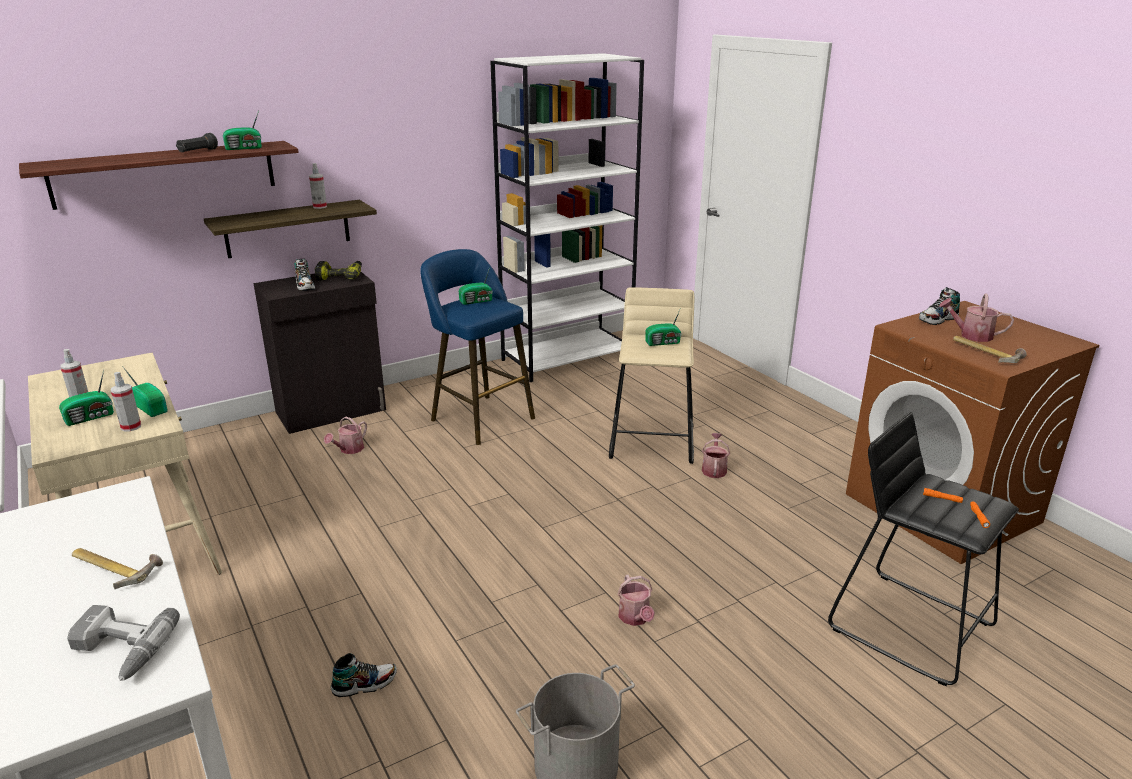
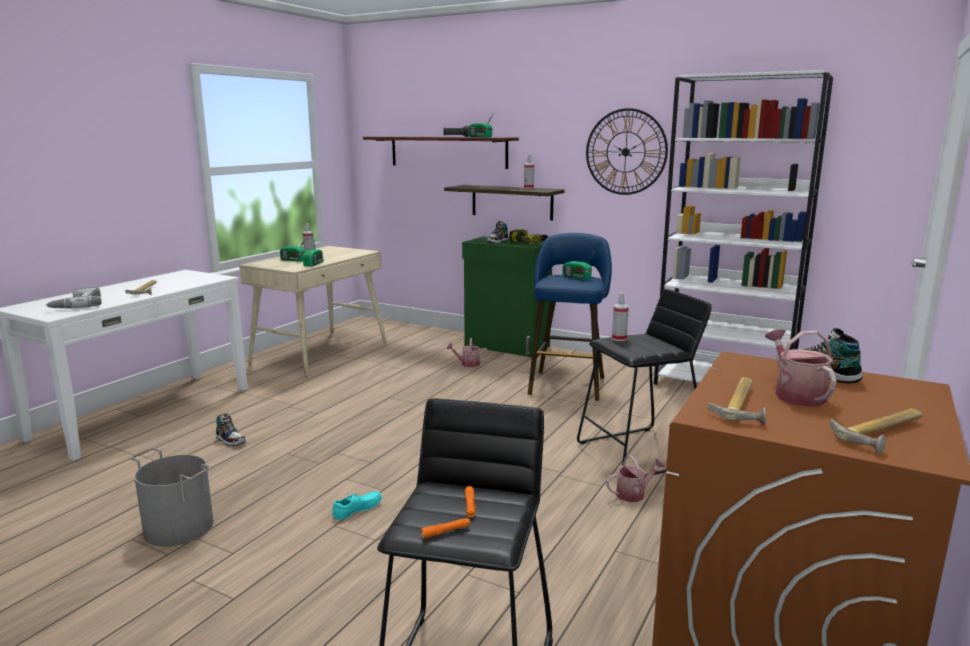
camera: 60 degrees right, 10 degrees down
(131, 427) = (290, 266): spray bottle -> spray bottle (619, 339)
(332, 411) = (507, 346): black cabinet -> green cabinet
(427, 144) = (625, 152): none -> wall clock
(635, 618) = (358, 510): watering can -> turquoise shoe
(652, 441) = (640, 453): beige stool -> black stool
(664, 343) = (650, 345): radio -> none
(1037, 338) = (884, 433): none -> hammer

